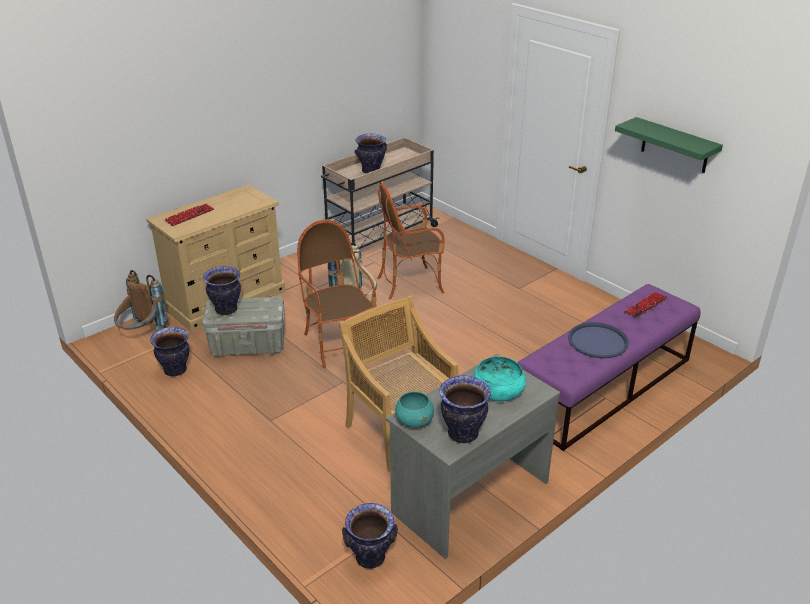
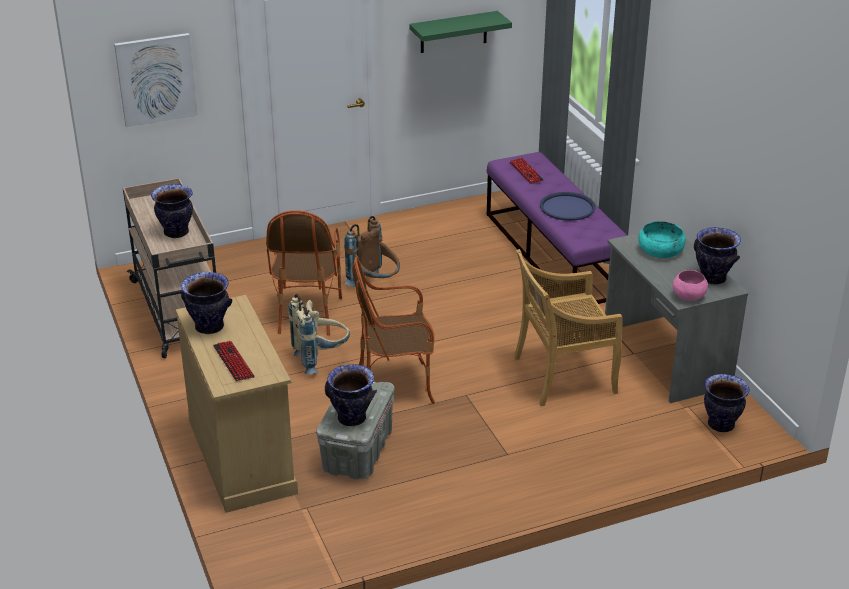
camera: 70 degrees left, 0 degrees up
(142, 334) = (273, 537): brown backpack -> brown backpack (375, 285)
(176, 370) = (375, 514): vase -> vase (210, 327)
(414, 421) = (688, 297): turquoise bowl -> pink bowl
(456, 73) = (156, 79): none -> picture

